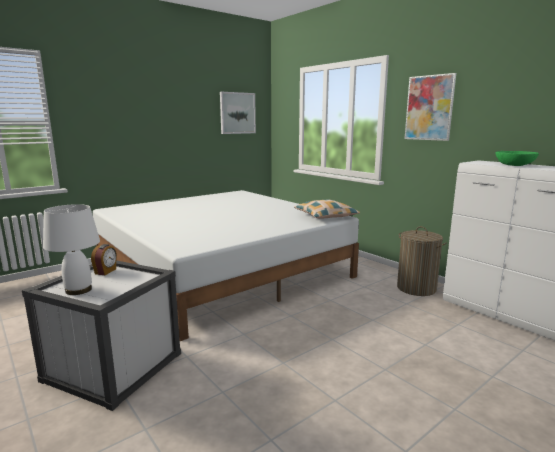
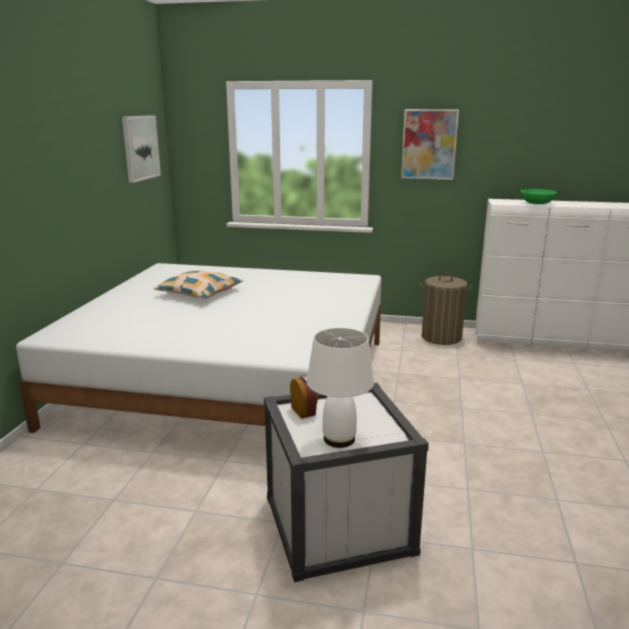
camera: 40 degrees left, 5 degrees up
(325, 216) = (350, 280): pillow -> pillow (200, 293)

